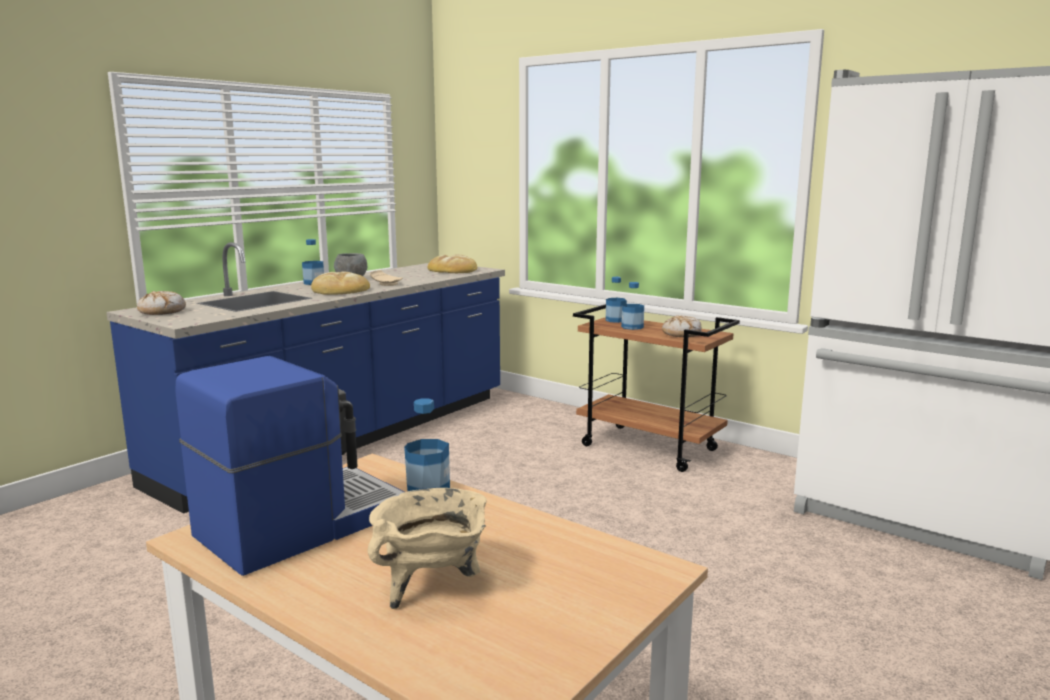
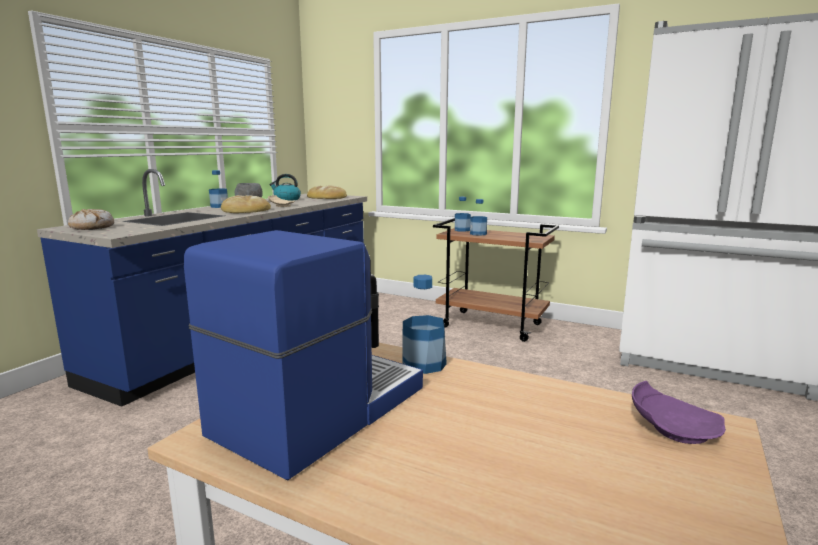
camera: 10 degrees left, 0 degrees up
(400, 272) = (286, 199): none -> kettle
(432, 586) = (512, 469): beige cooking pot -> none
(612, 568) = (672, 429): none -> purple plate
(681, 334) = (518, 237): bread -> none

